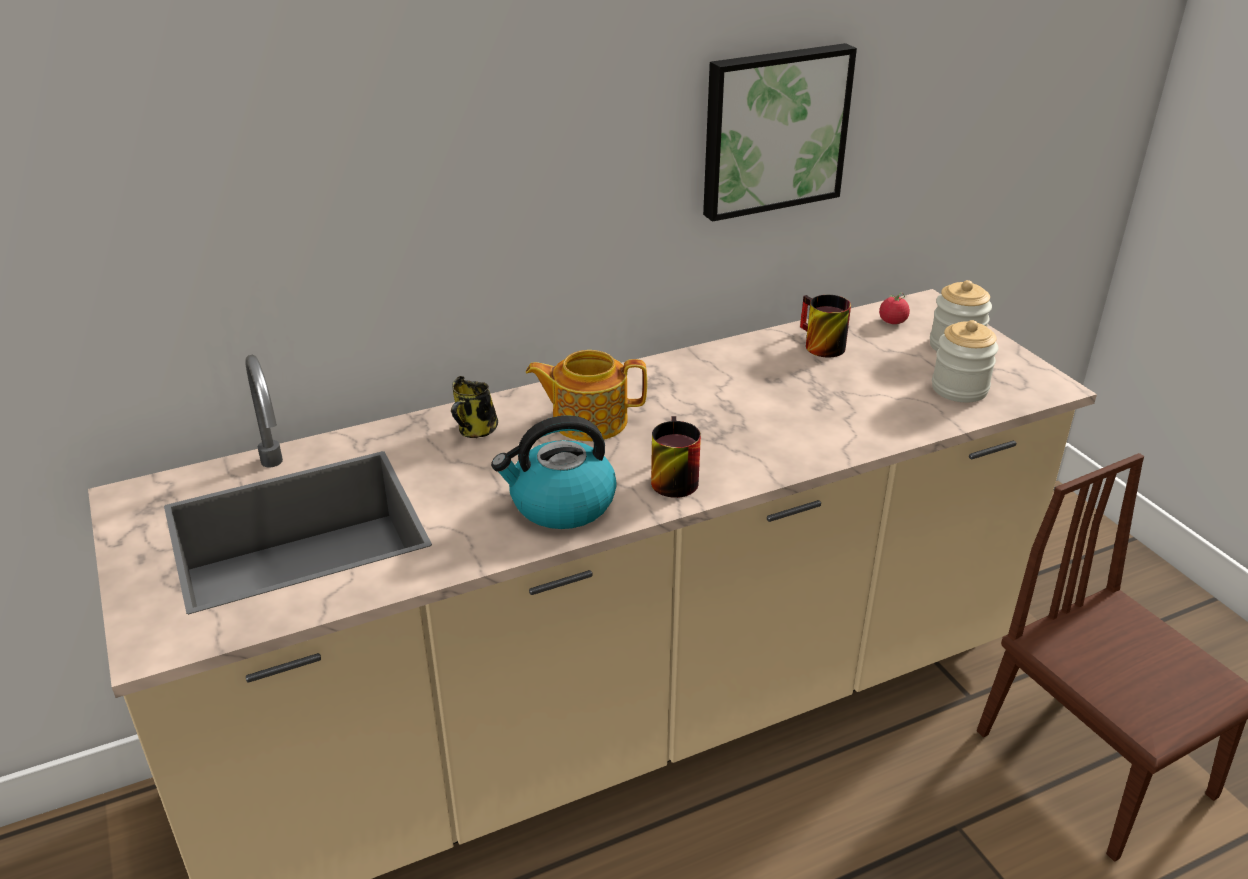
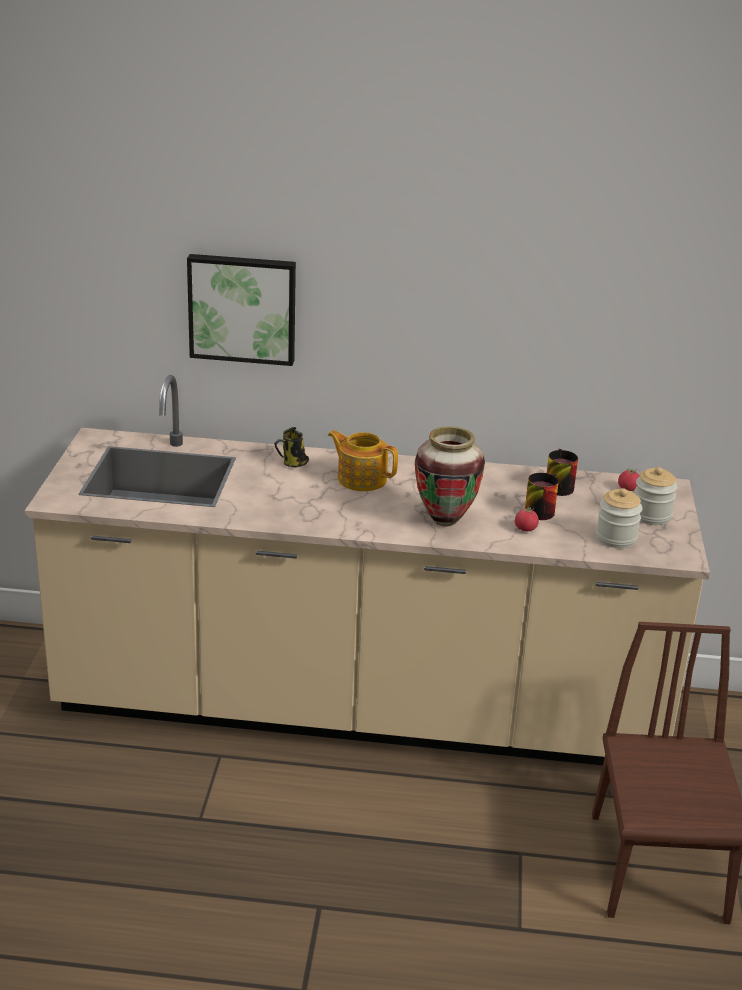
camera: 30 degrees right, 5 degrees down
(561, 504) = (298, 512): kettle -> none
(669, 477) = (372, 520): mug -> mug (539, 509)
(756, 441) = (445, 521): none -> vase
(773, 130) = (550, 326): picture -> picture (243, 308)
(856, 415) = (525, 529): none -> tomato

